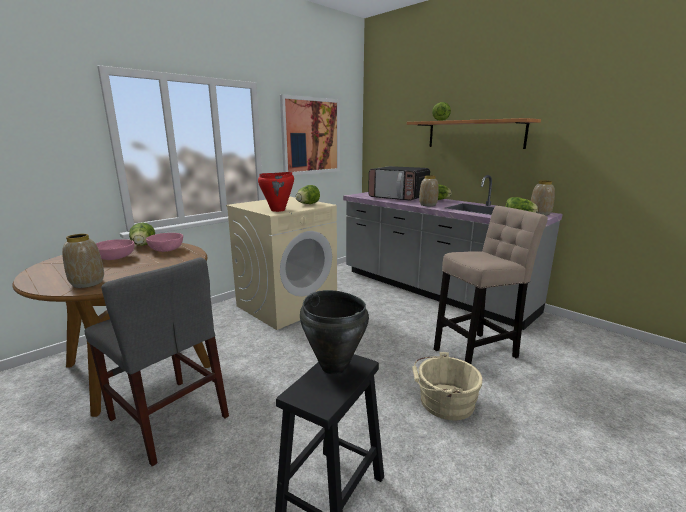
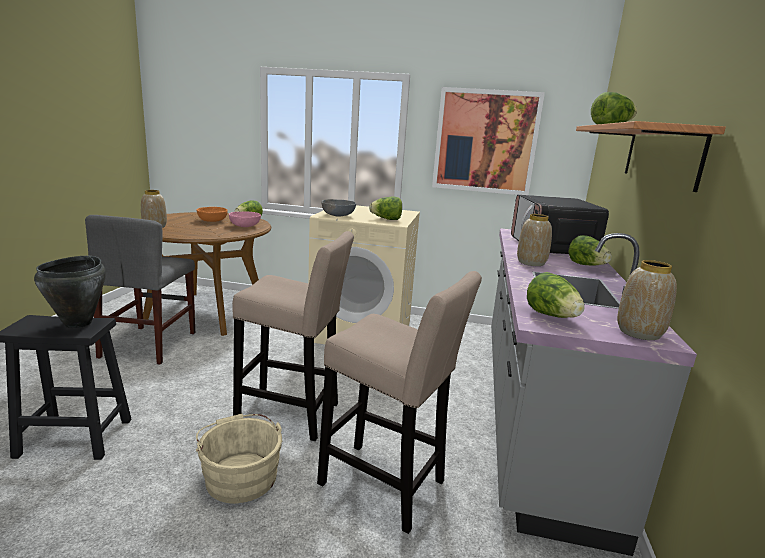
camera: 55 degrees right, 0 degrees up
(115, 258) = (212, 221): pink bowl -> orange bowl
(278, 210) = (338, 215): red cooking pot -> grey bowl
(382, 363) = (293, 414): none -> beige stool

